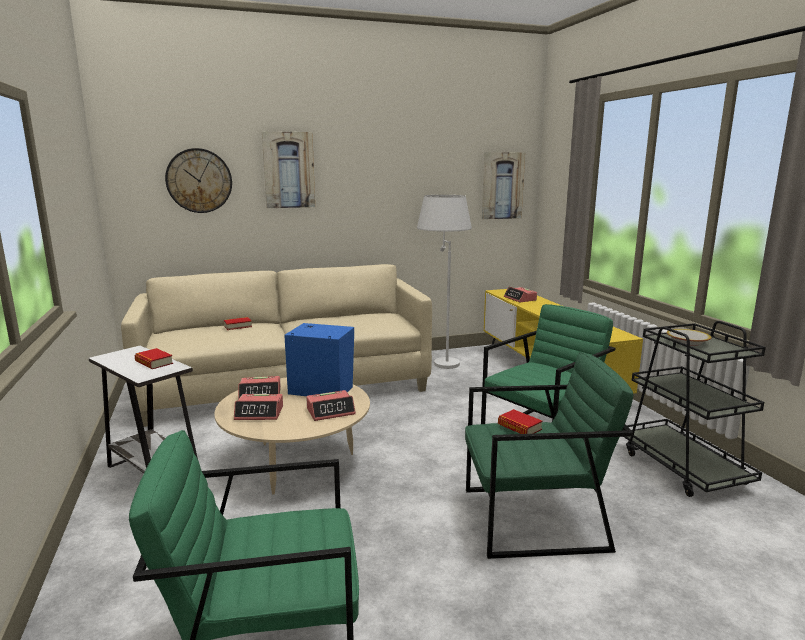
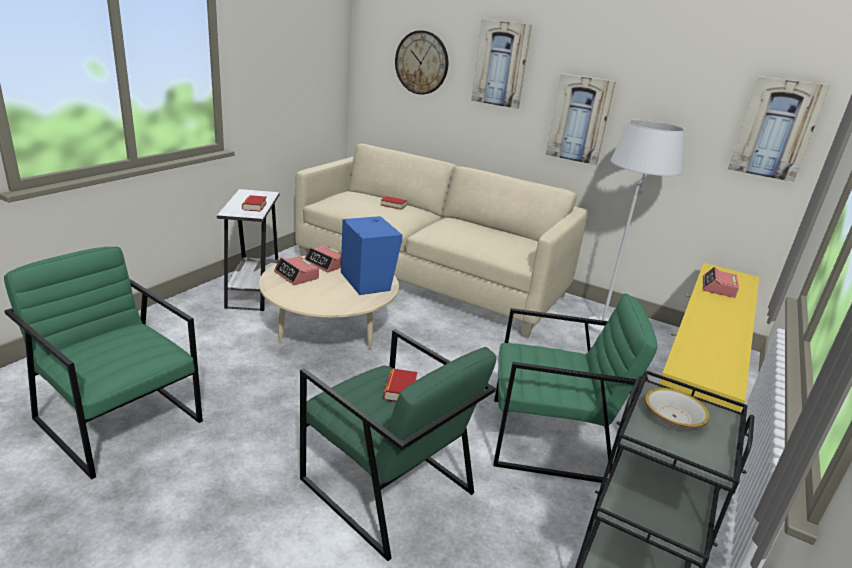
camera: 45 degrees right, 10 degrees up
(331, 411) = (334, 299): alarm clock -> none
(370, 205) = (579, 119): none -> picture

